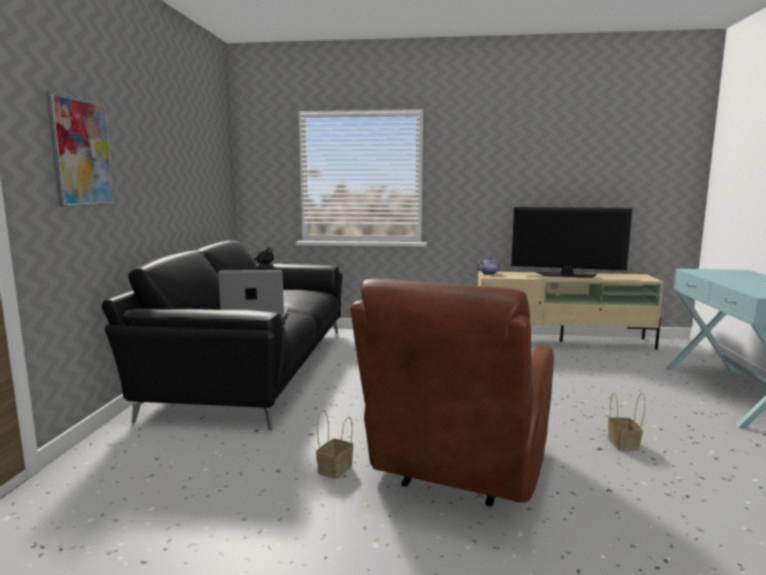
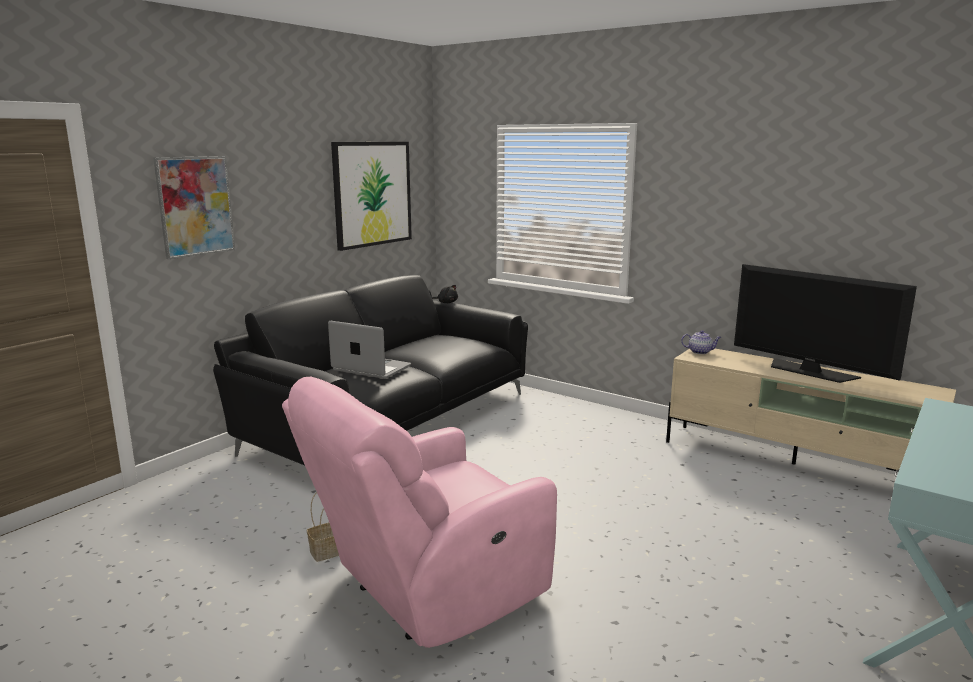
camera: 30 degrees right, 5 degrees up
(200, 164) = (372, 194): none -> picture
(457, 471) = (427, 592): brown armchair -> pink armchair
(624, 444) = (654, 628): basket -> none

